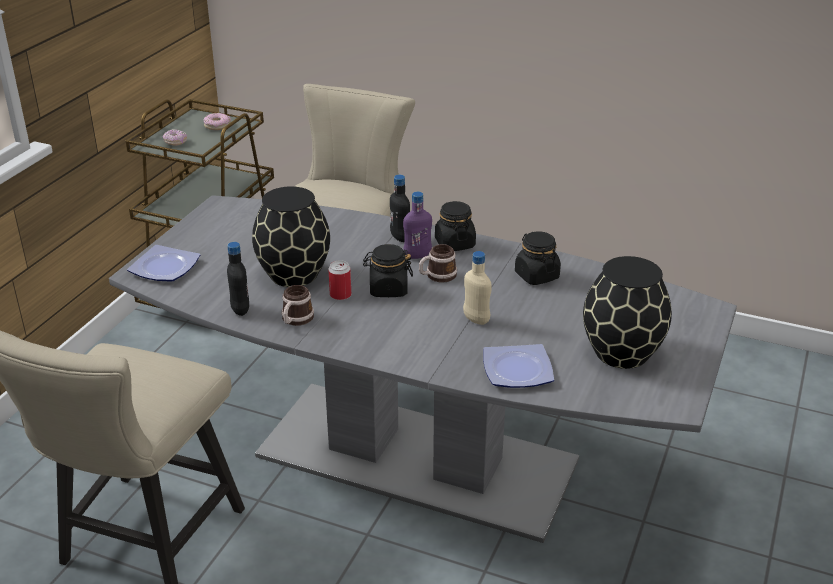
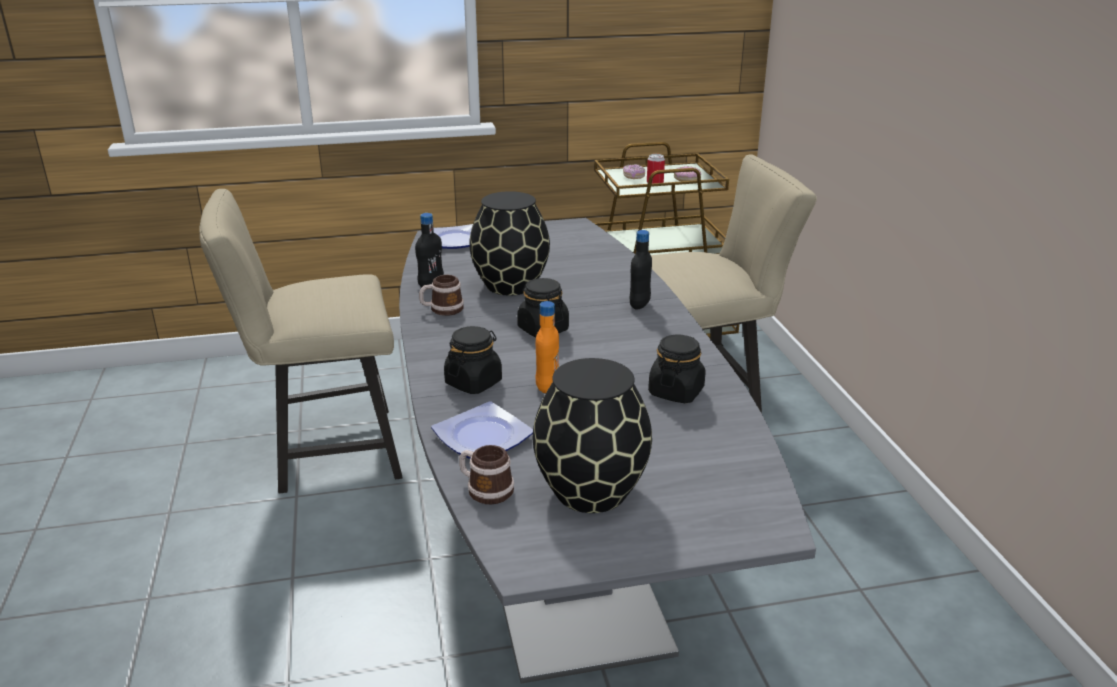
camera: 55 degrees right, 5 degrees down
(340, 295) = (504, 313): can -> can (655, 183)
(417, 255) = (620, 322): purple bottle -> none
(437, 276) = (598, 343): mug -> mug (485, 489)
(454, 243) = (670, 332): black jar -> black jar (473, 382)
(476, 319) = (547, 386): beige bottle -> orange bottle

